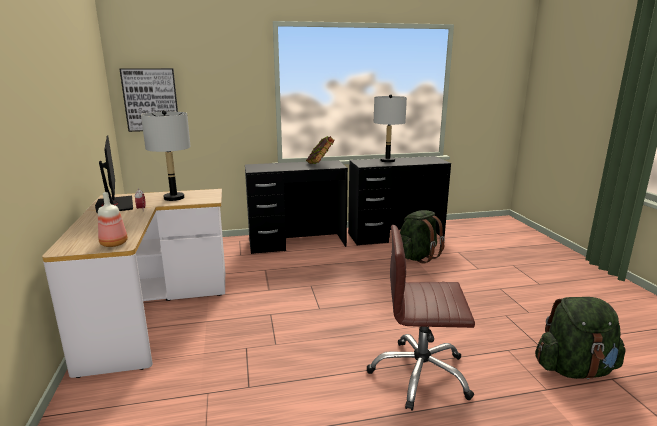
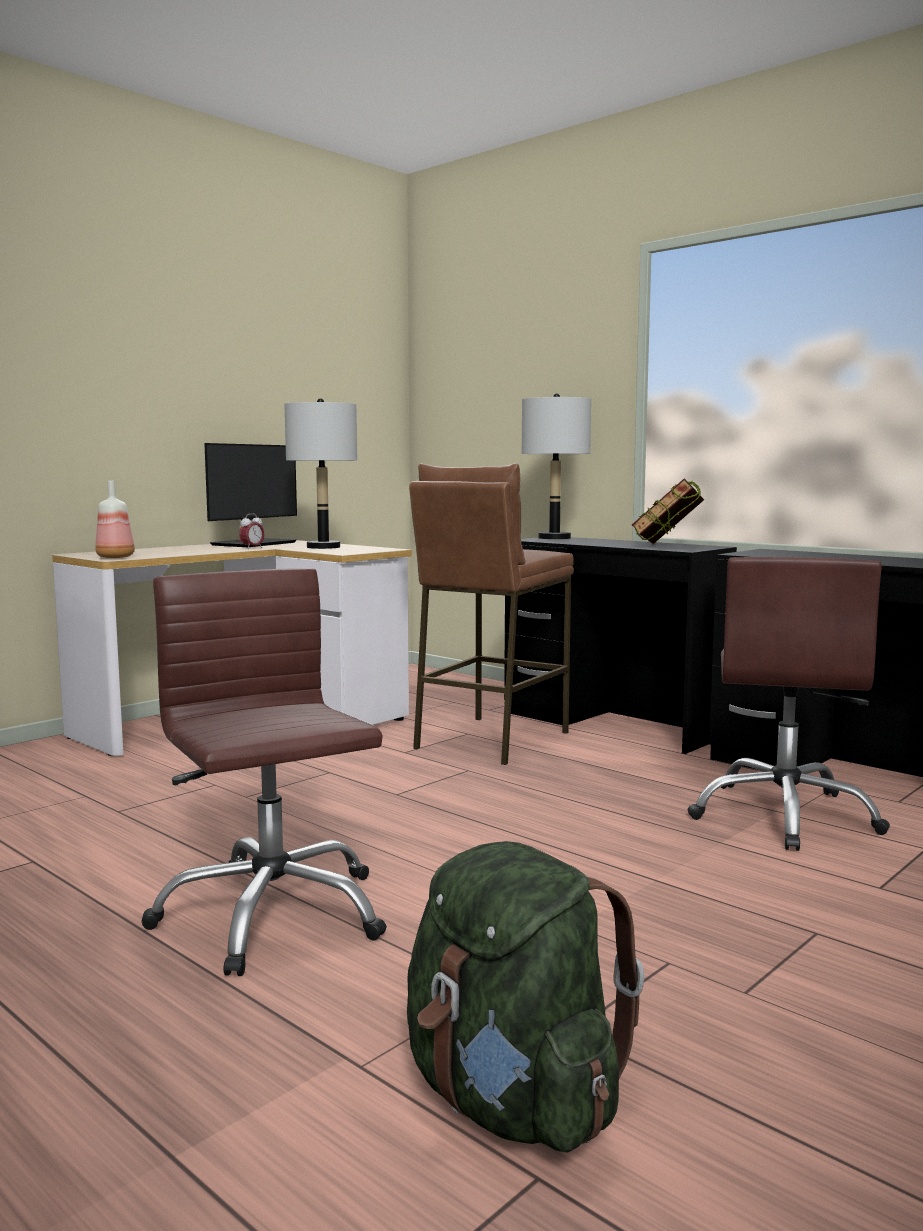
camera: 55 degrees right, 10 degrees down
(151, 100) = (453, 413): picture -> none
(280, 269) = (490, 740): none -> brown stool
(387, 161) = (834, 556): grey table lamp -> grey table lamp (554, 538)
(417, 257) = (785, 815): green backpack -> brown office chair

